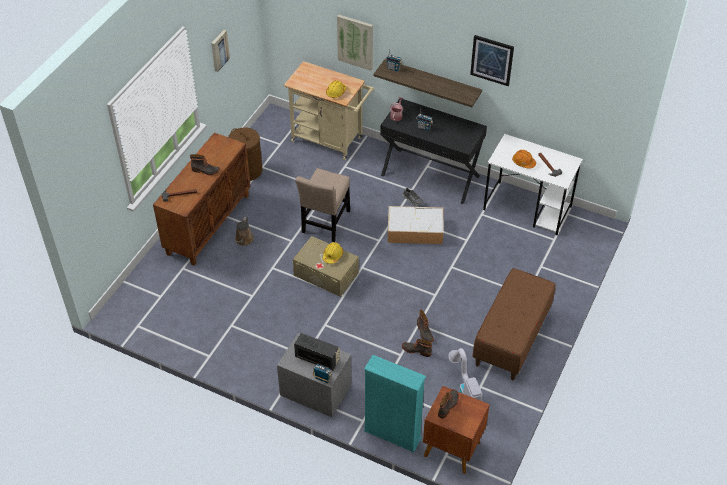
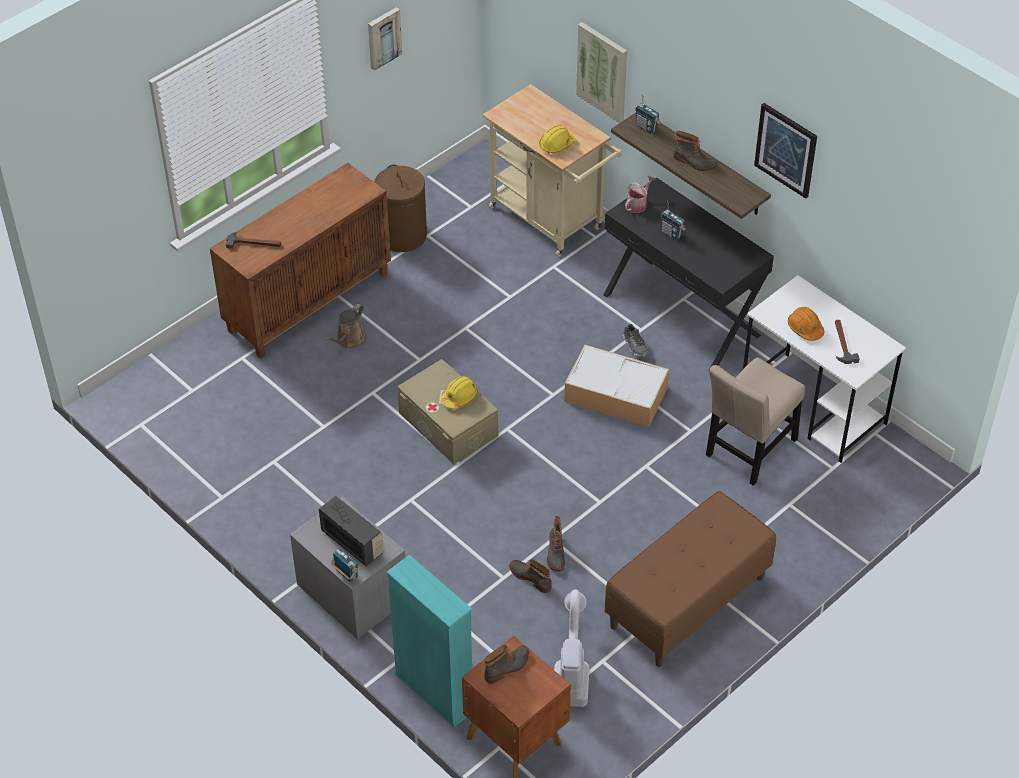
camera: 20 degrees right, 0 degrees up
(205, 171) = (308, 217): boot -> boot (694, 162)
(325, 224) = (482, 347): beige chair -> beige chair (749, 451)

